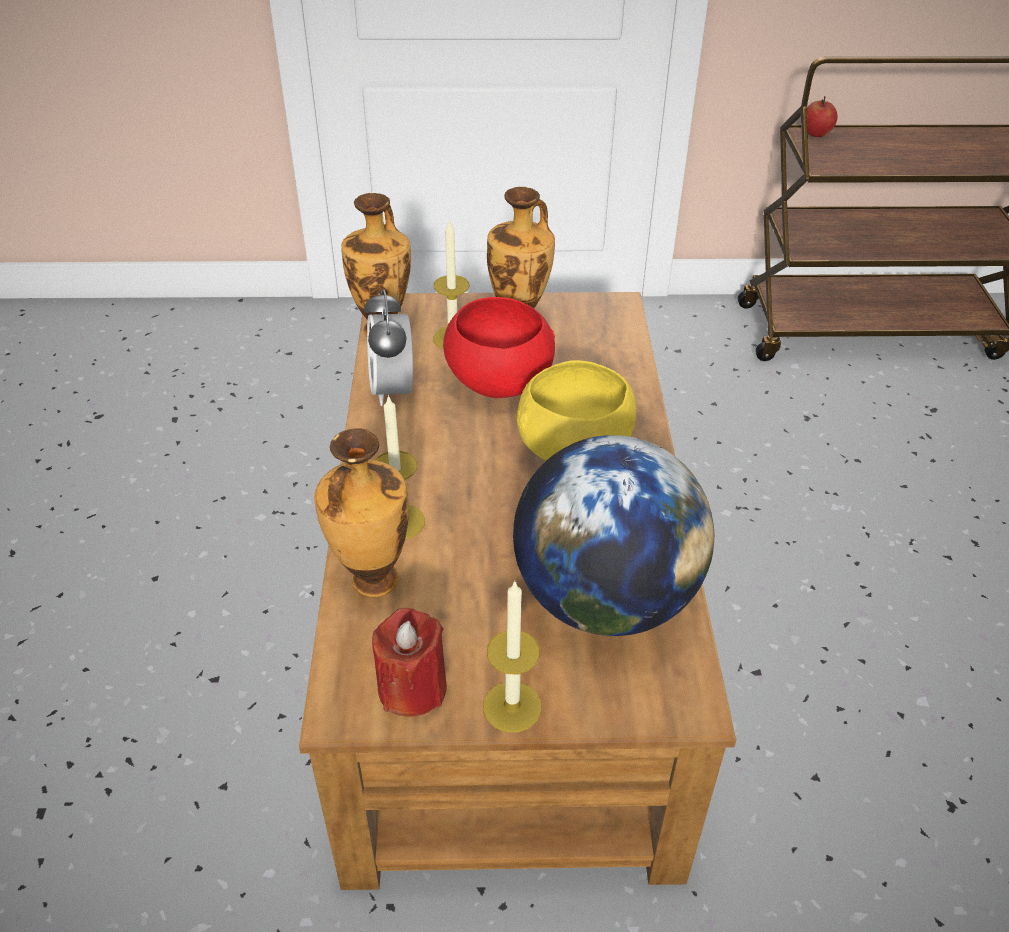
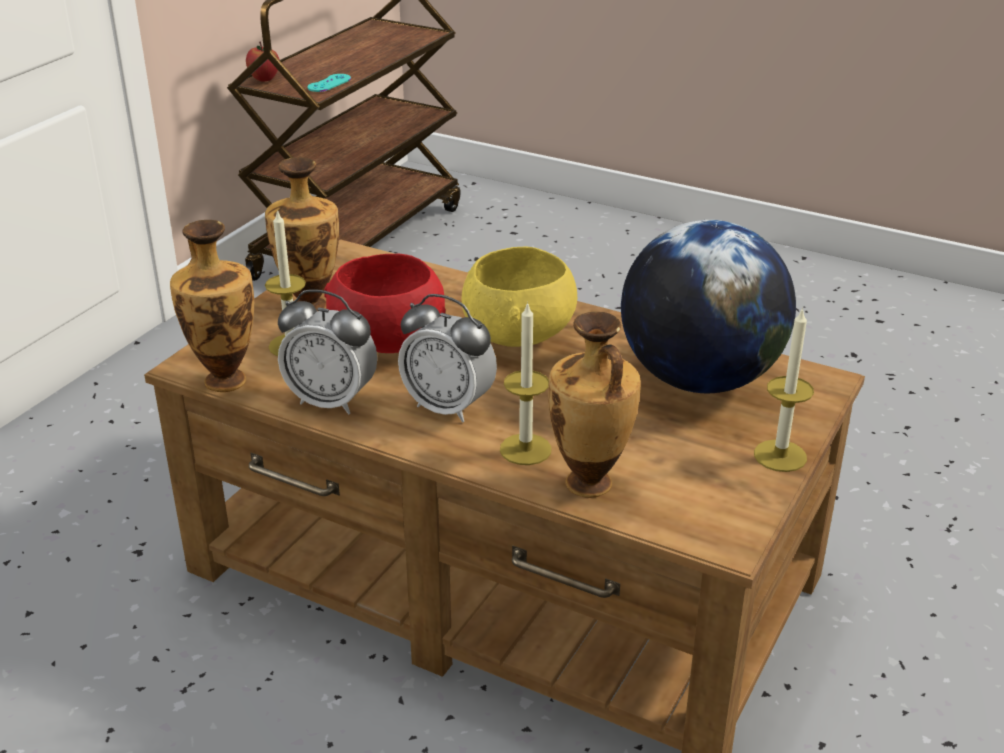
camera: 60 degrees left, 10 degrees down
(412, 688) = (729, 498): red candle -> none
(430, 453) = (448, 407): none -> alarm clock
(854, 163) = (329, 83): none -> turquoise game controller

